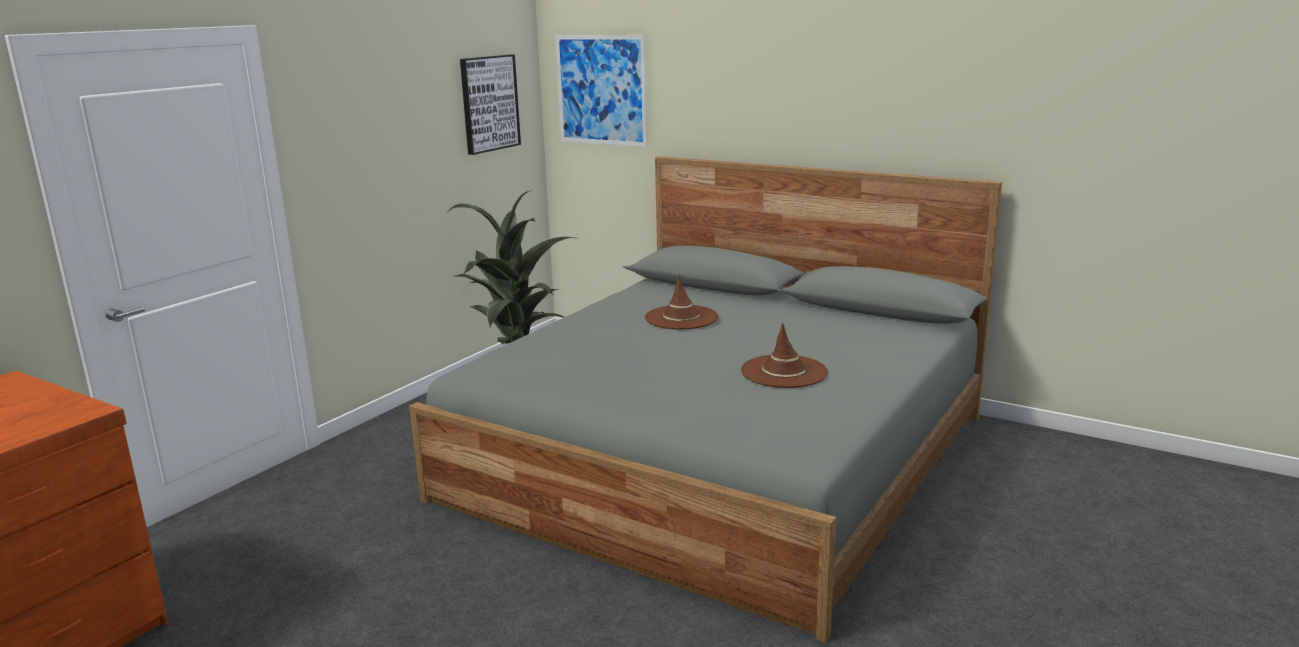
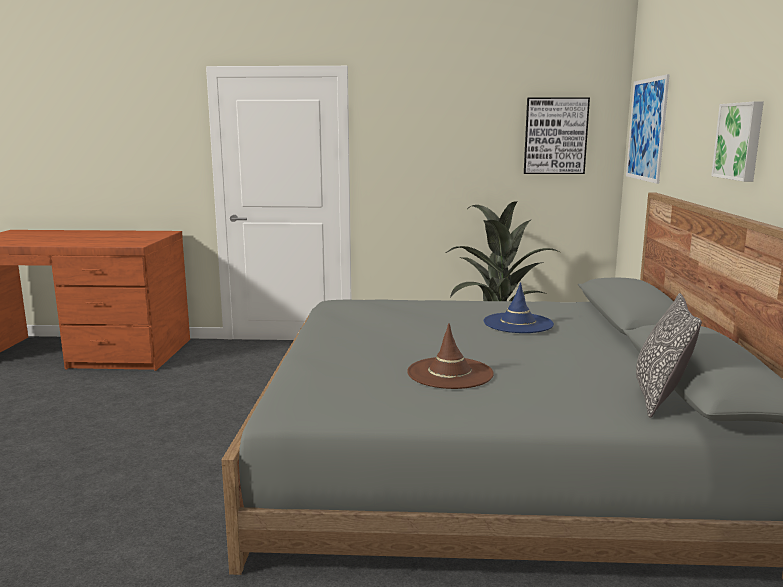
camera: 60 degrees right, 5 degrees down
(681, 318) = (518, 323): brown hat -> blue hat
(805, 105) = (740, 141): none -> picture
(895, 326) = (659, 398): none -> pillow

